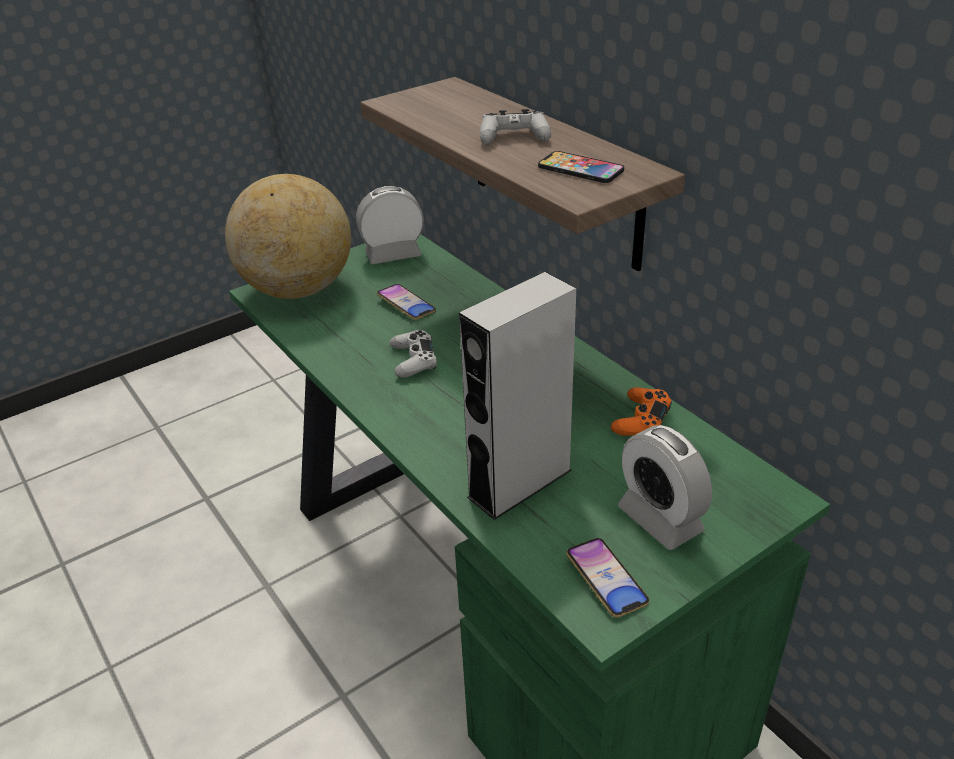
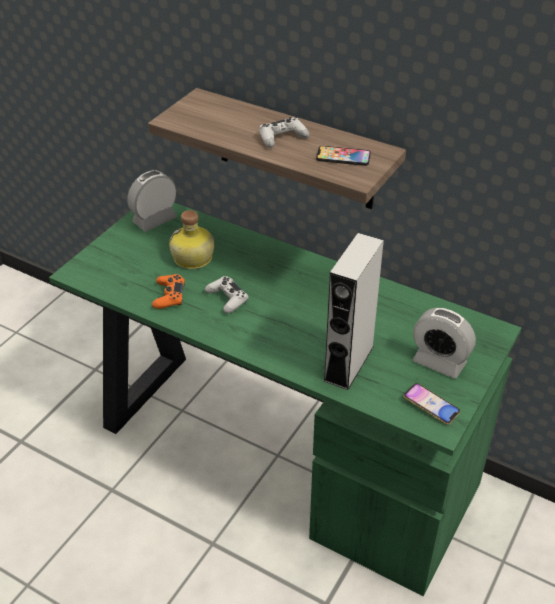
camera: 25 degrees left, 5 degrees up
(298, 290) = (104, 264): globe -> none
(406, 305) = (193, 259): phone -> bottle
(641, 420) = (395, 303): orange game controller -> orange game controller (169, 296)

